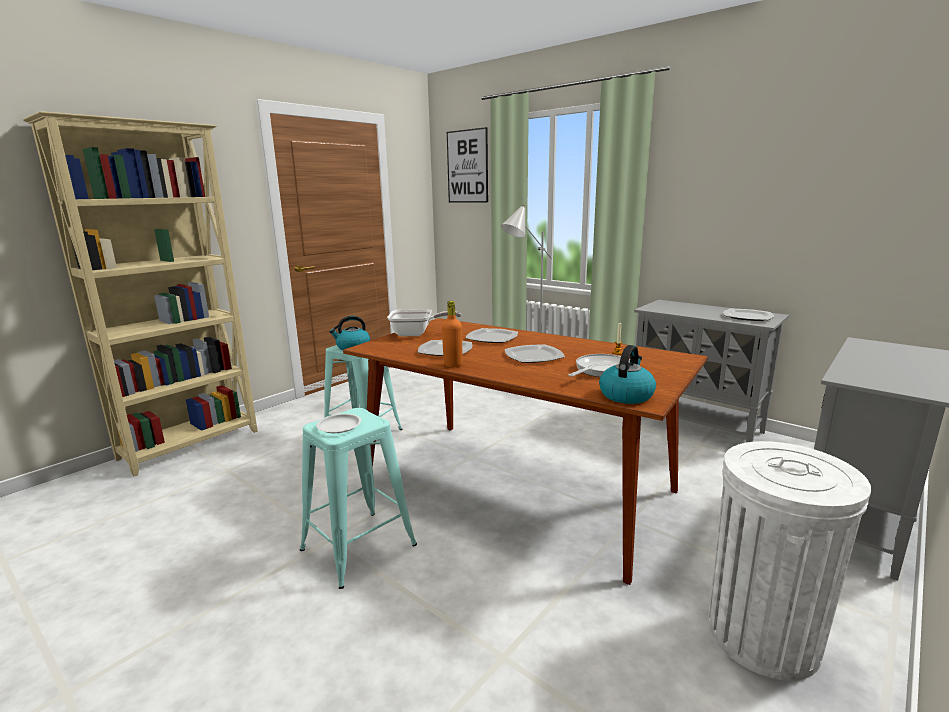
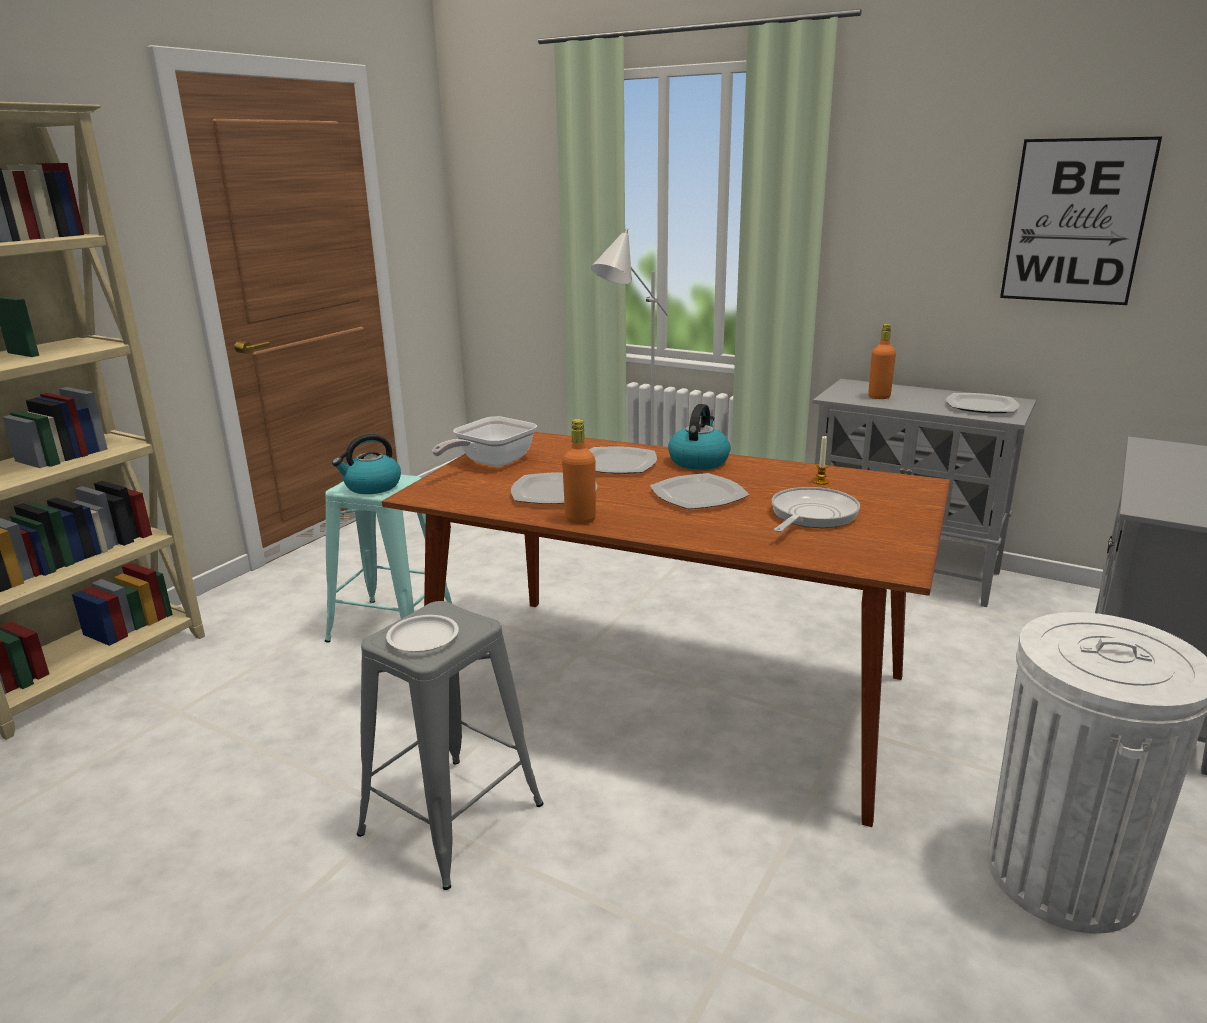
camera: 10 degrees left, 5 degrees up
(358, 547) = (452, 819): turquoise stool -> grey stool
(416, 334) = (490, 463): frying pan -> frying pan turned 135 degrees clockwise
(467, 166) = (513, 156): picture -> picture (1076, 222)
(626, 395) = (865, 557): kettle -> kettle (698, 461)
(679, 309) = (879, 397): none -> orange bottle

